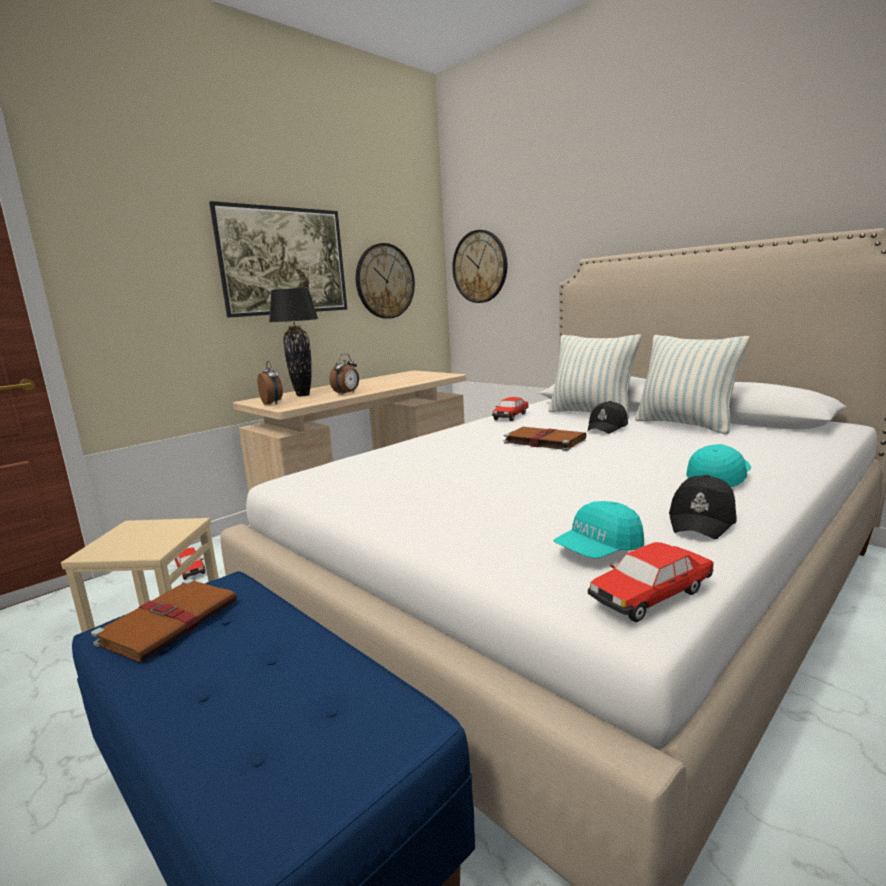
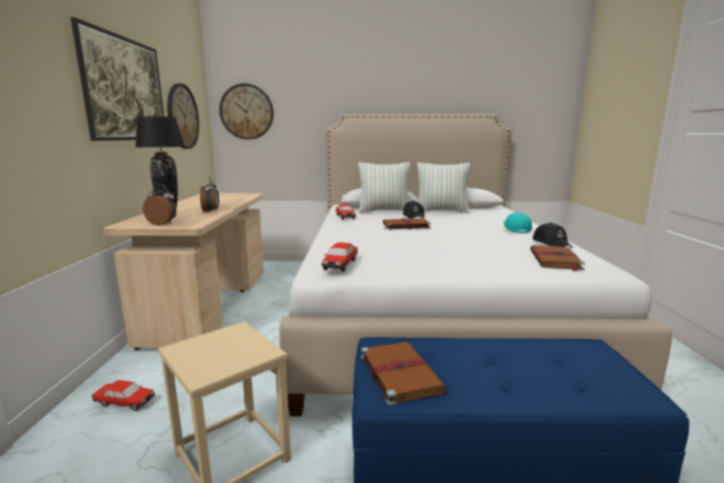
camera: 45 degrees left, 0 degrees up
(598, 551) = (555, 260): turquoise cap -> brown book
(651, 595) = (604, 267): toy car -> toy car (341, 264)

